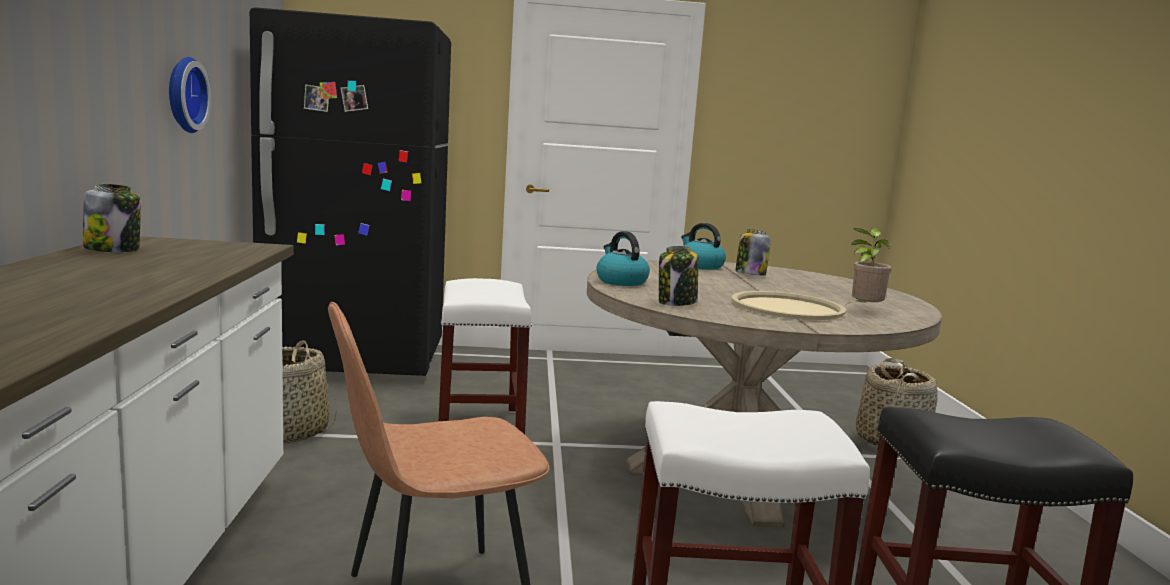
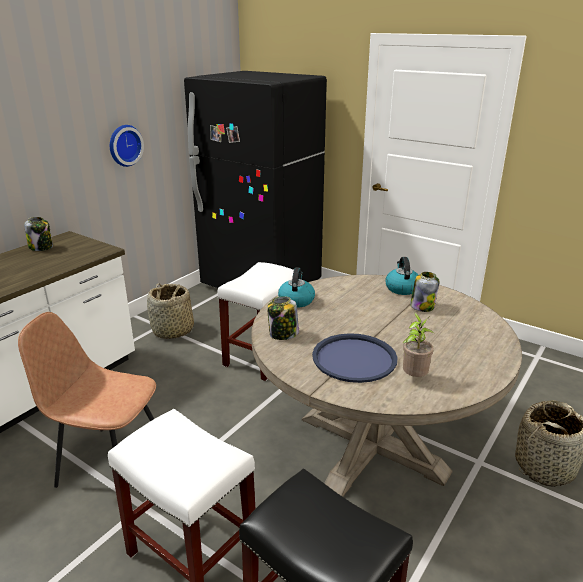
camera: 40 degrees right, 15 degrees up
(787, 307) = (354, 358): beige tray -> blue tray

